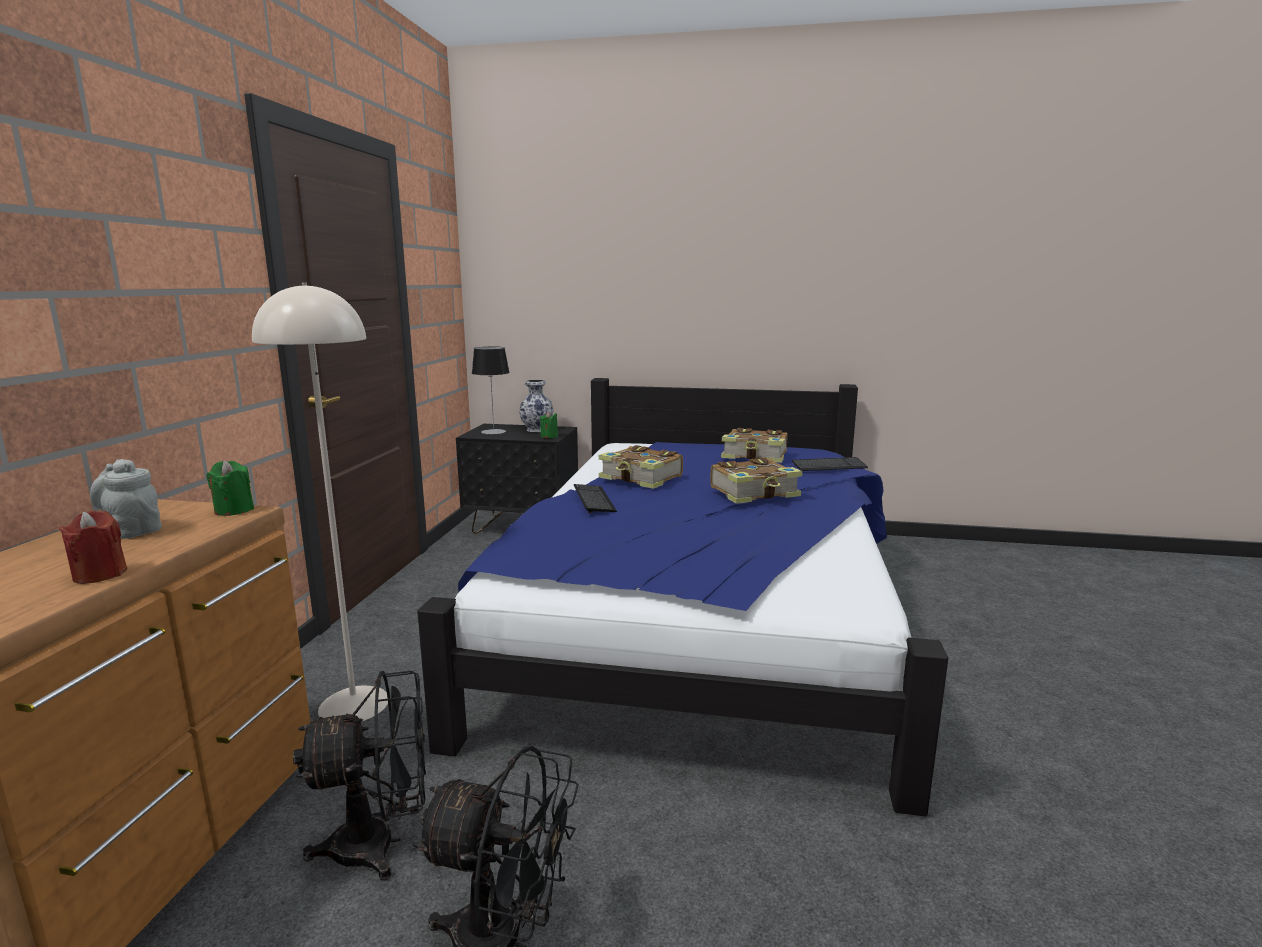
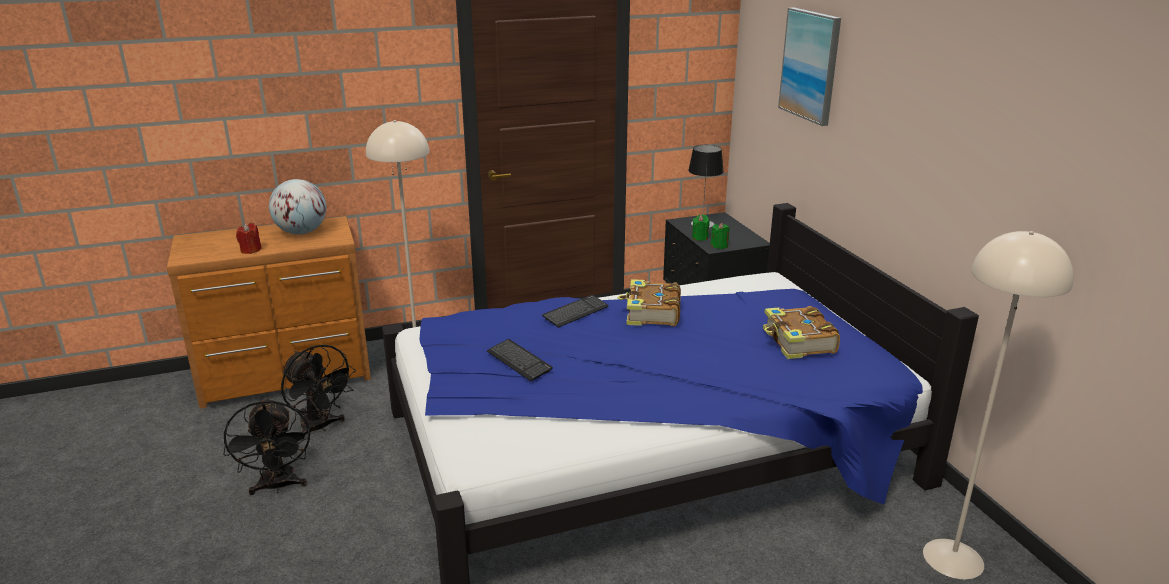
camera: 60 degrees right, 10 degrees up
(132, 530) = (301, 232): grey teapot -> globe
(234, 510) = (341, 237): green candle -> green candle (700, 237)
(536, 430) = (734, 235): vase -> none
(594, 244) = (810, 65): none -> picture
(755, 493) = (667, 367): book -> none
(829, 466) = (817, 385): keyboard -> keyboard (519, 361)
(924, 557) = (953, 558): none -> beige floor lamp

